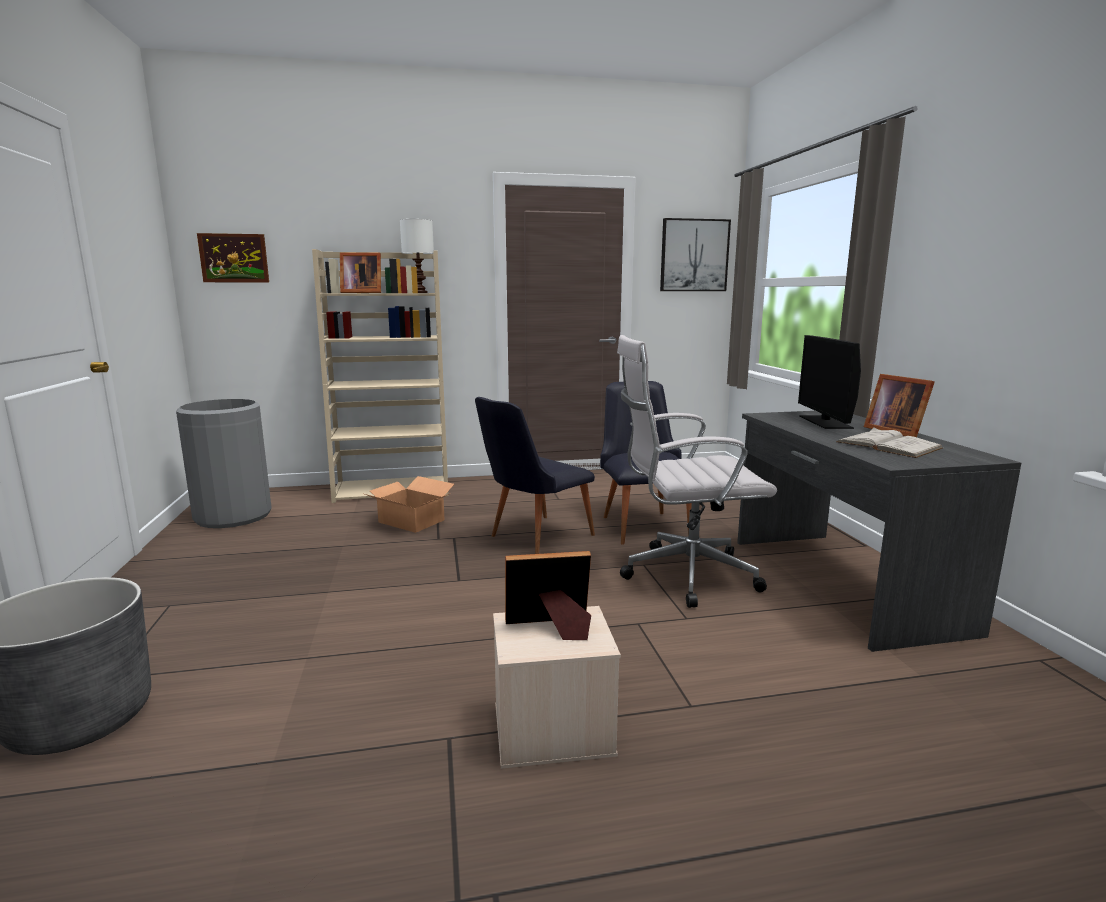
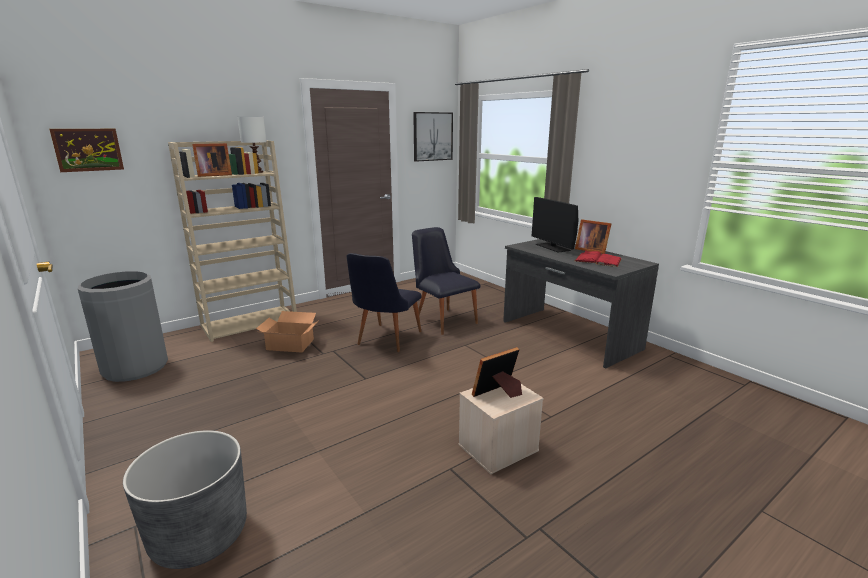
camera: 25 degrees left, 5 degrees up
(683, 575) = (491, 347): white office chair -> none
(888, 445) = (598, 260): white book -> red book

